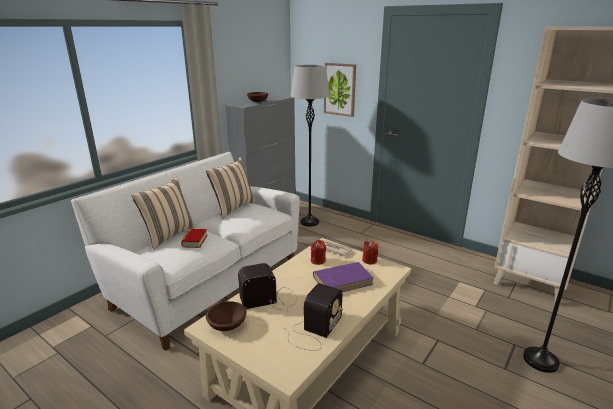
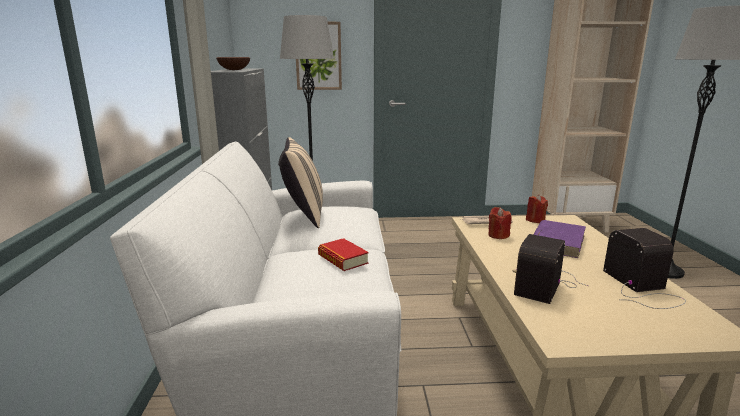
camera: 40 degrees left, 5 degrees down
(168, 235) = (283, 268): beige pillow -> none
(228, 324) = (573, 325): brown bowl -> none

